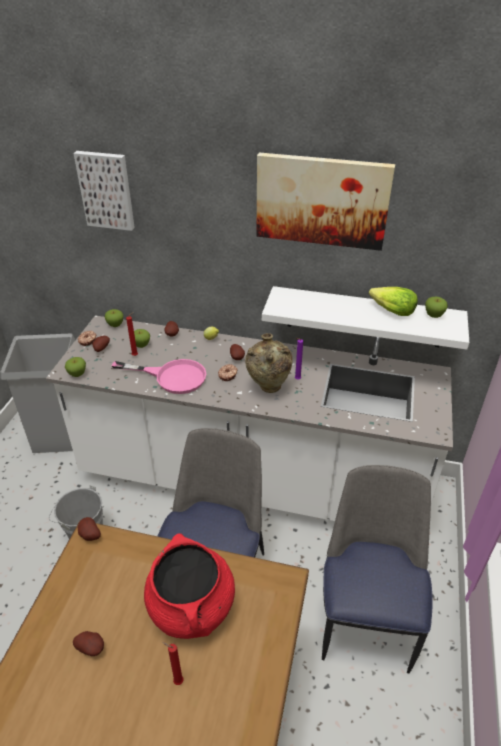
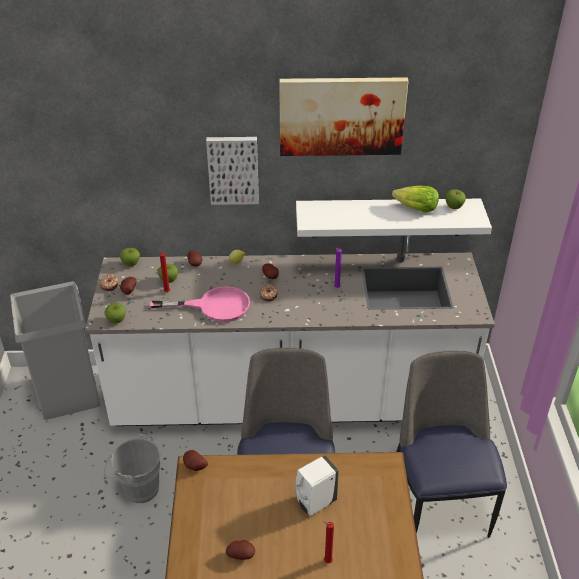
camera: 15 degrees left, 0 degrees up
(106, 190) = (120, 128): picture -> picture (233, 169)
(192, 606) = (314, 503): red cooking pot -> white soap dispenser
(268, 388) = (313, 301): beige vase -> none

